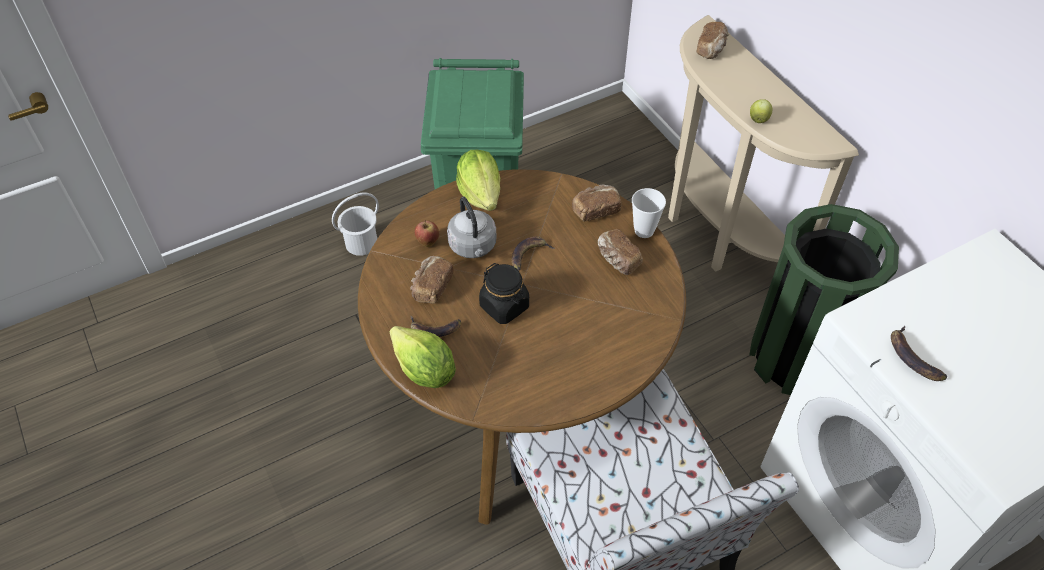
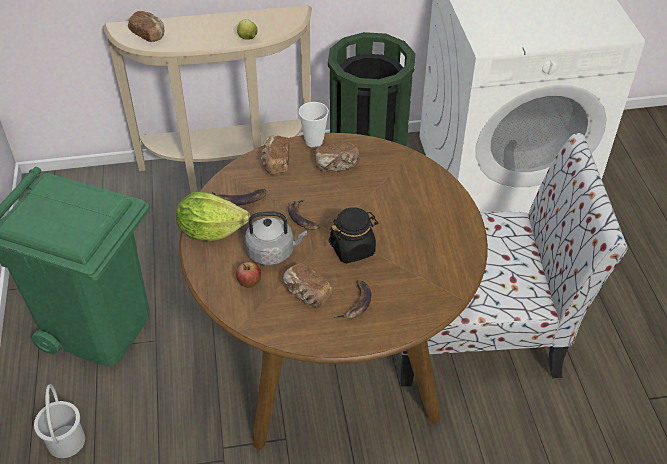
camera: 70 degrees left, 5 degrees down
(424, 371) = (401, 322): lettuce -> none
(912, 358) = (526, 34): banana -> banana (239, 200)

